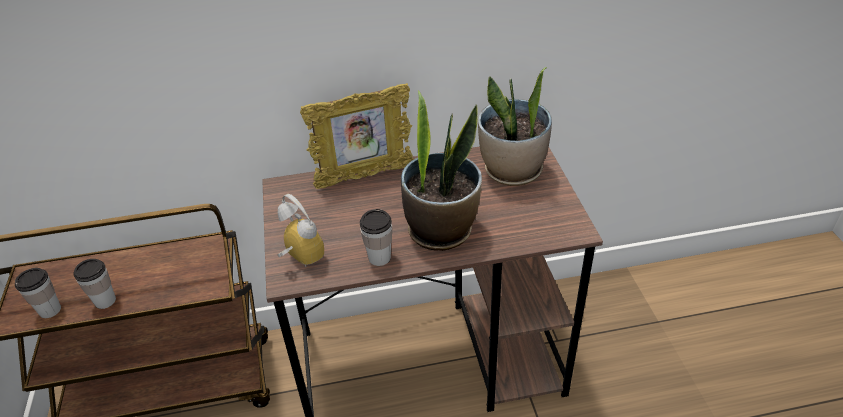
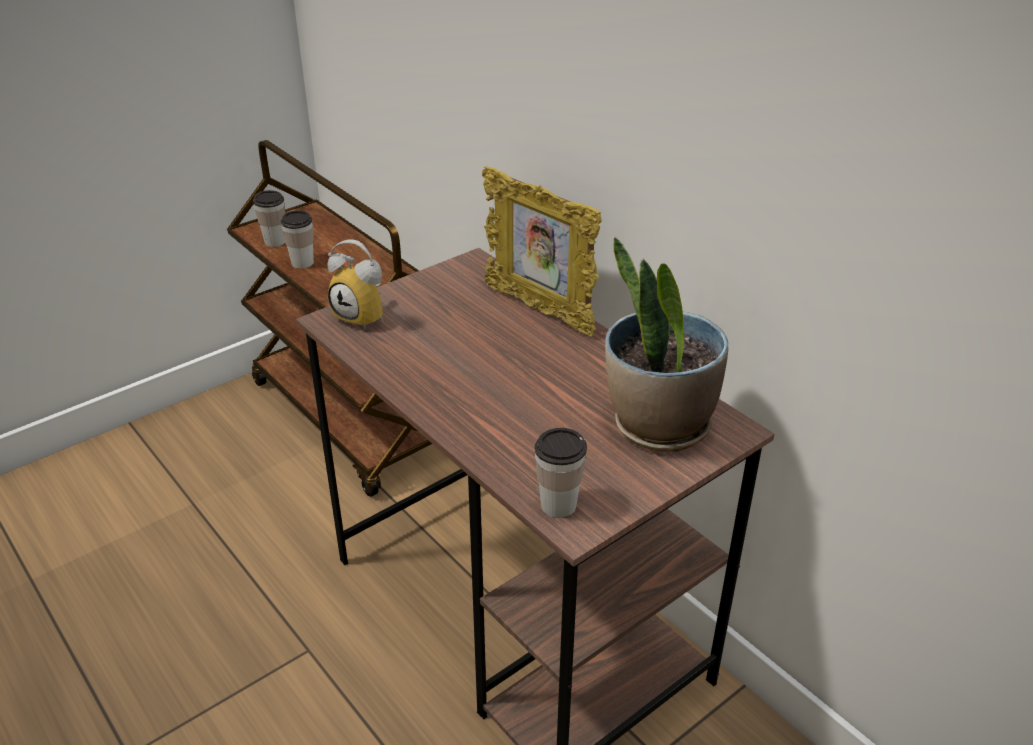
camera: 60 degrees right, 5 degrees down
(299, 259) = (365, 316): alarm clock -> alarm clock turned 105 degrees clockwise
(379, 257) = (402, 369): cup -> cup (558, 505)
(441, 230) = (484, 400): potted plant -> none

